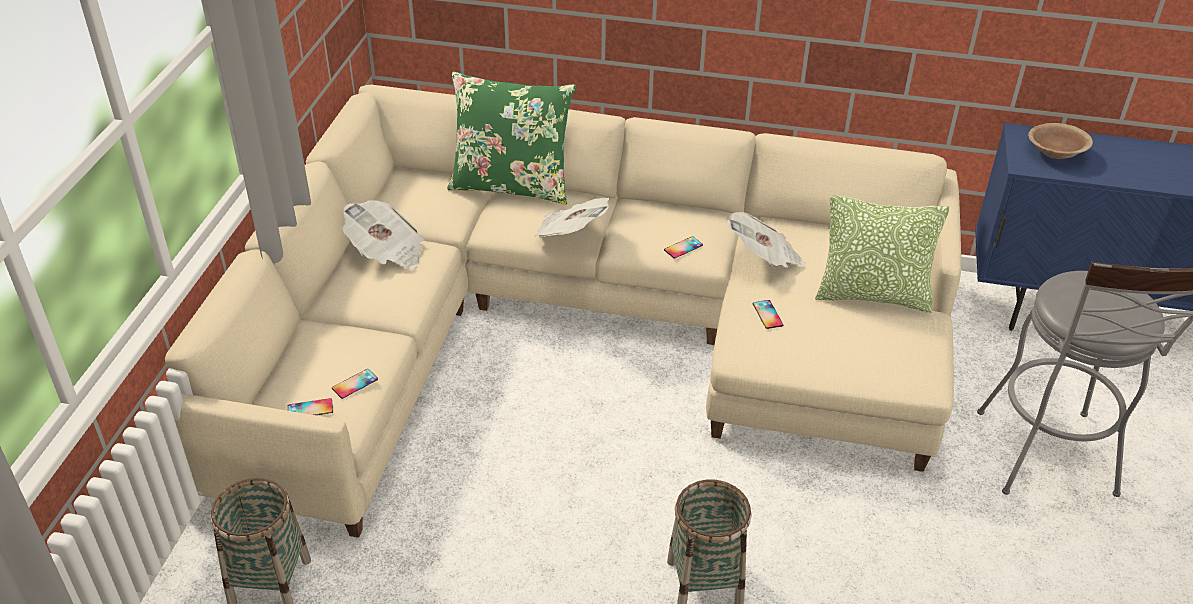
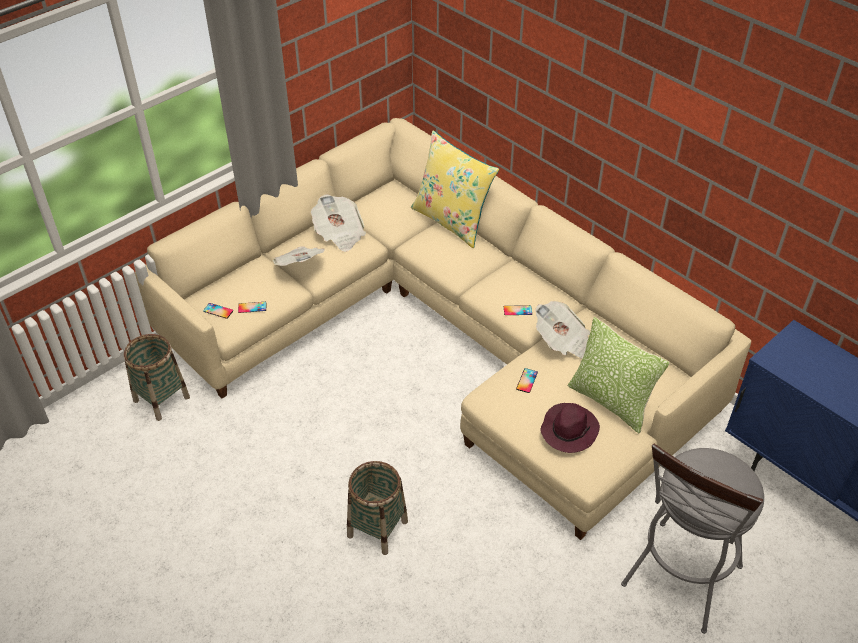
camera: 35 degrees right, 5 degrees up
(512, 185) = (452, 221): green pillow -> yellow pillow
(571, 234) = (456, 269): newspaper -> newspaper (299, 266)
(862, 342) = (569, 429): none -> purple hat
(1055, 153) = (806, 360): brown bowl -> none

